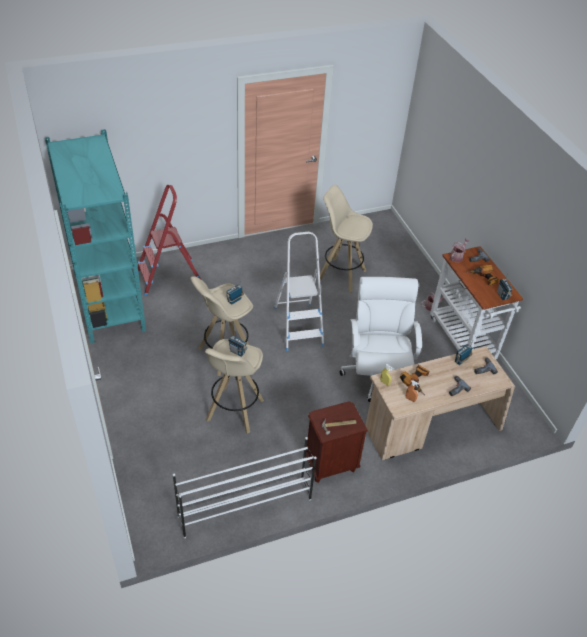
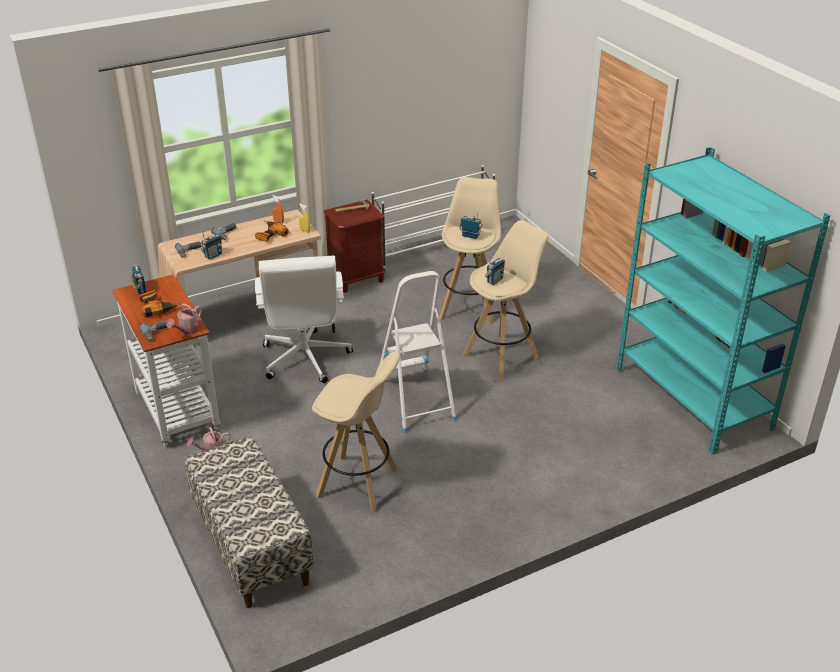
camera: 175 degrees right, 10 degrees down
(168, 277) = (633, 442): red step ladder -> none
(399, 251) = (251, 545): none -> bench

